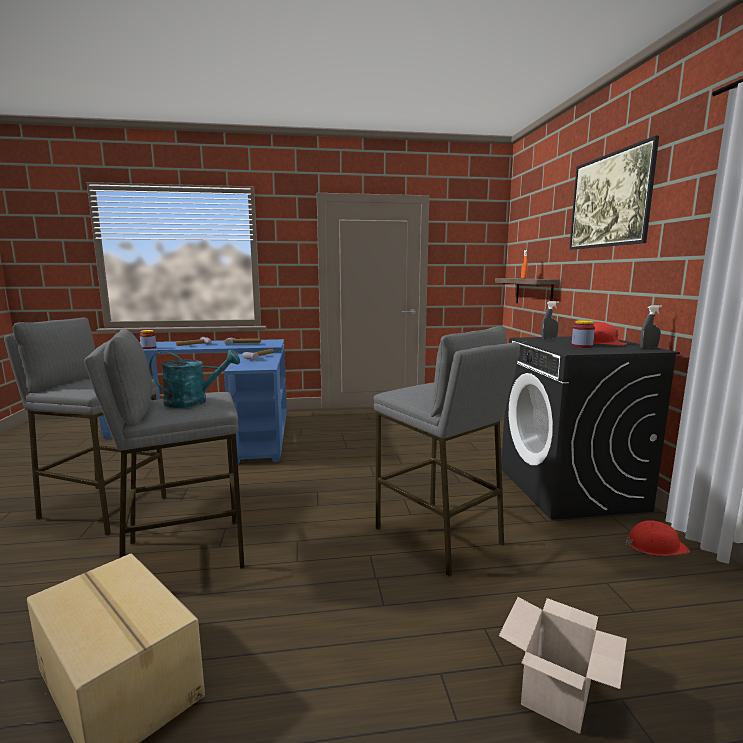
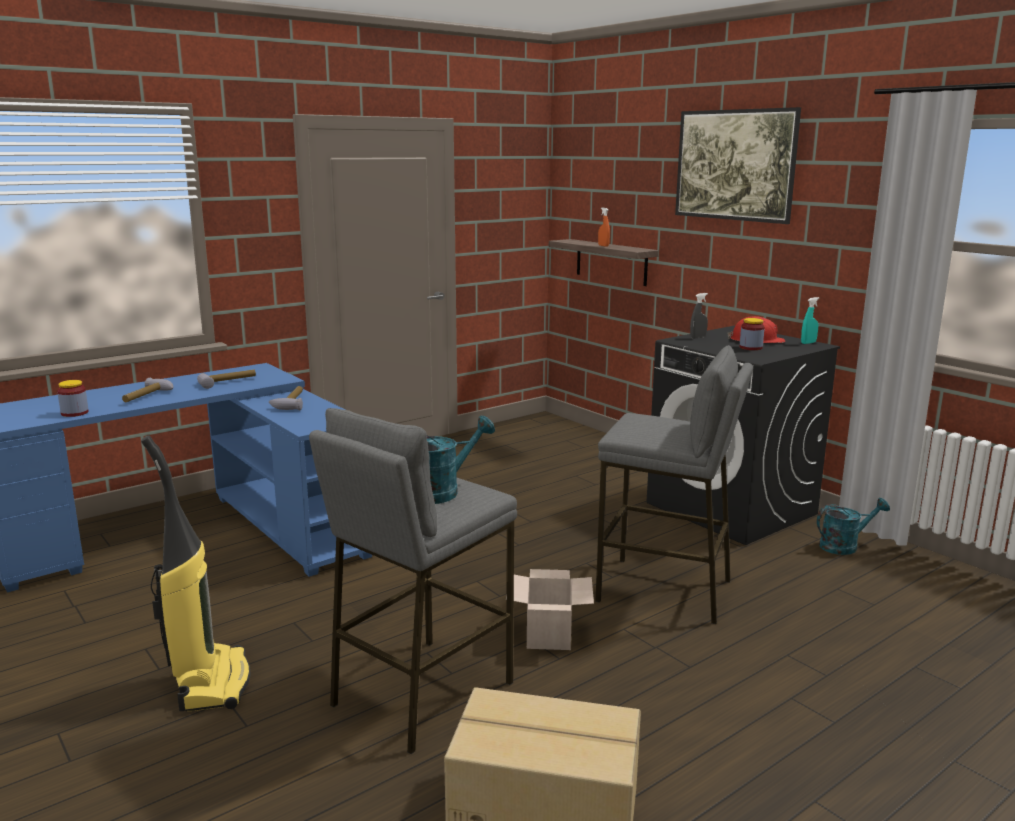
camera: 30 degrees left, 5 degrees up
(103, 508) = (211, 682): grey stool -> vacuum cleaner
(557, 695) = (878, 680): cardboard box -> cardboard box (549, 636)
(648, 348) = (808, 343): grey spray bottle -> turquoise spray bottle
(655, 546) = (844, 546): red hard hat -> turquoise watering can

